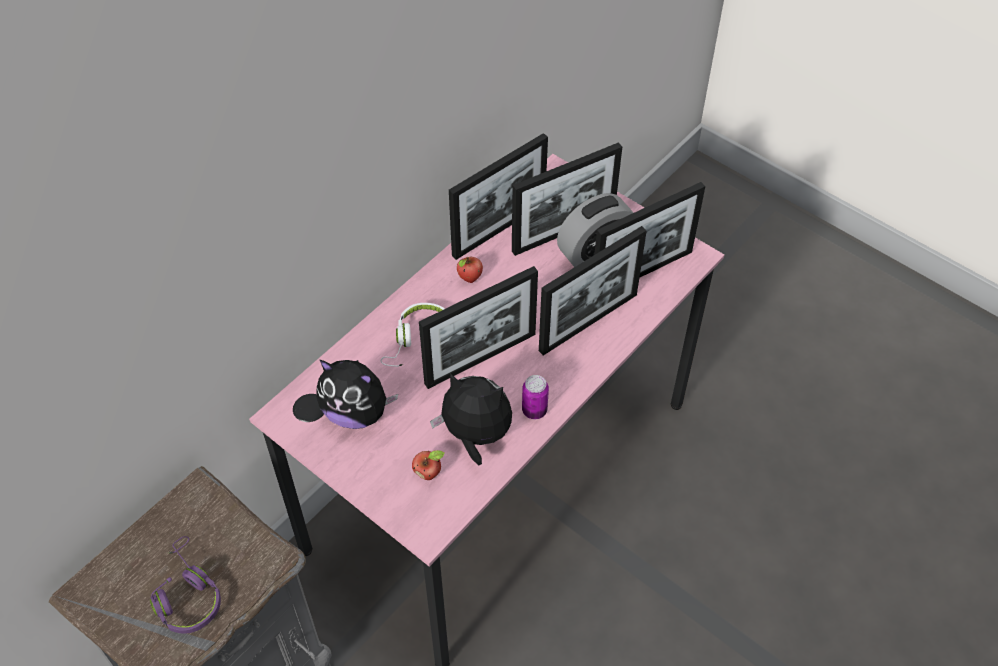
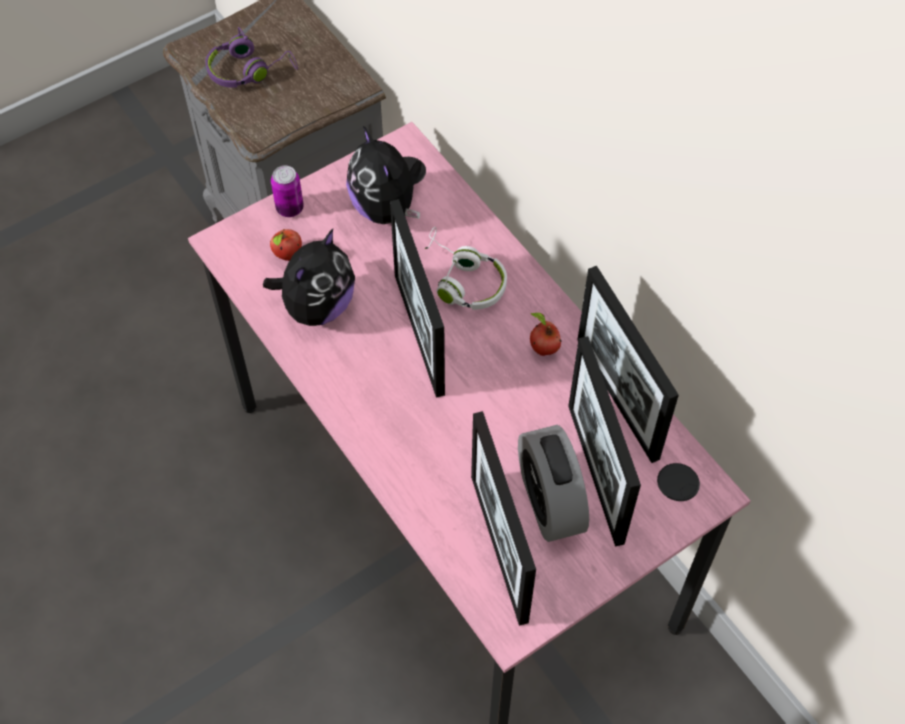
camera: 105 degrees right, 5 degrees up
(357, 412) = (386, 208): plush toy -> plush toy turned 60 degrees counterclockwise
(534, 410) = (329, 370): can -> can (290, 208)
(588, 322) = (436, 460): picture frame -> none

